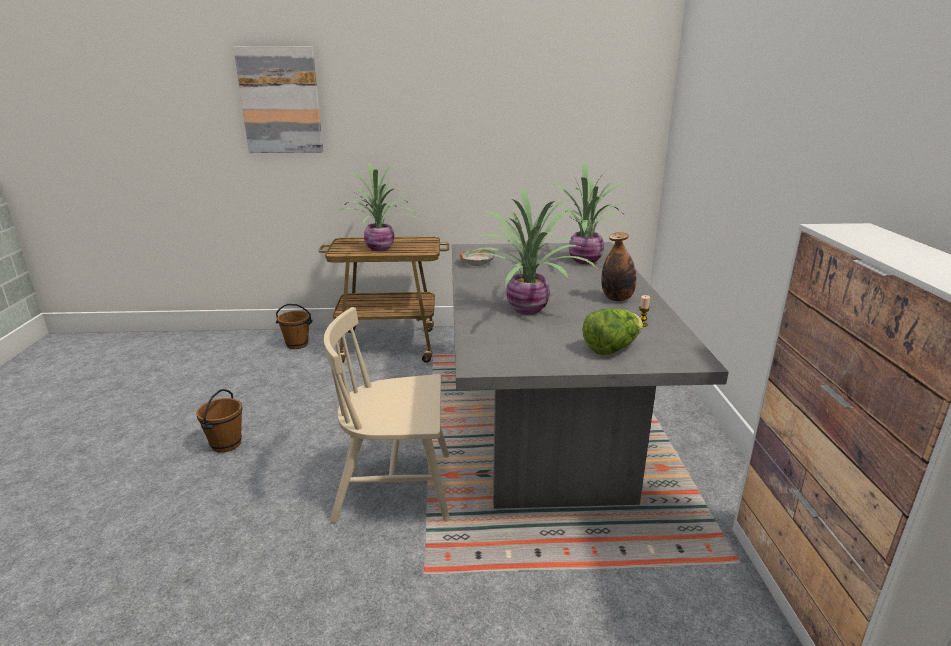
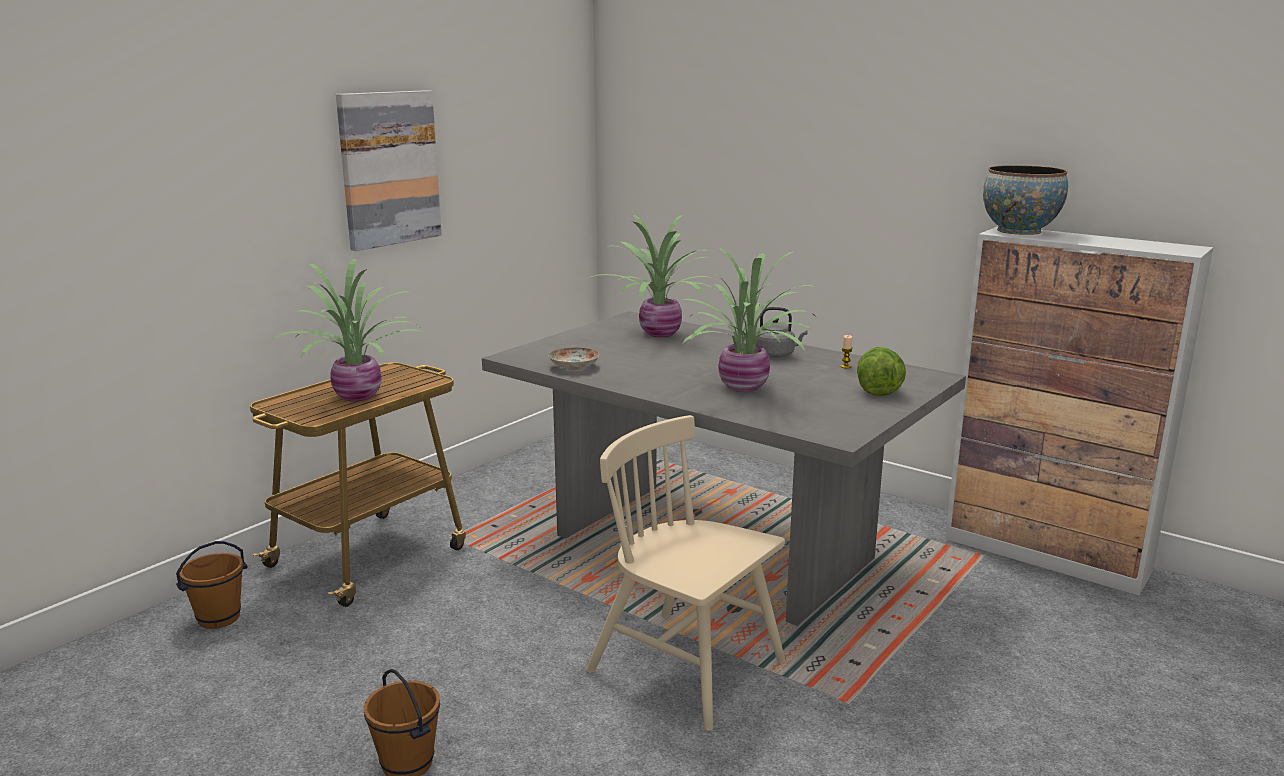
camera: 50 degrees left, 5 degrees down
(280, 101) = (116, 179): picture -> picture (389, 168)
(395, 487) = (687, 667): beige chair -> beige chair turned 90 degrees clockwise
(617, 298) = (776, 355): bottle -> grey kettle
(861, 231) = (1019, 231): none -> bowl

